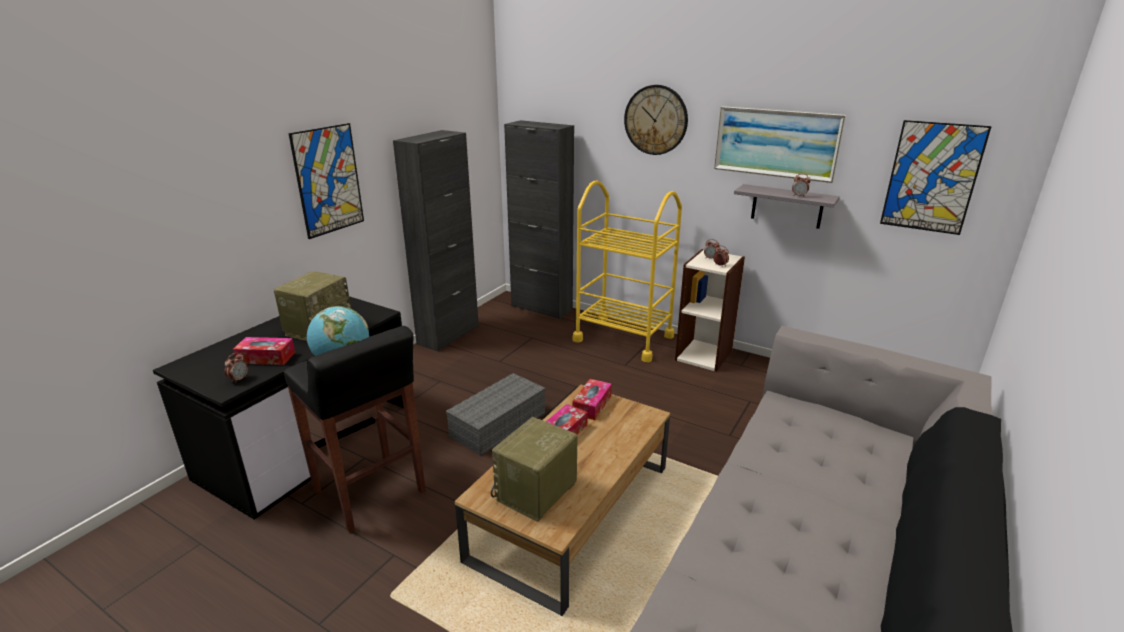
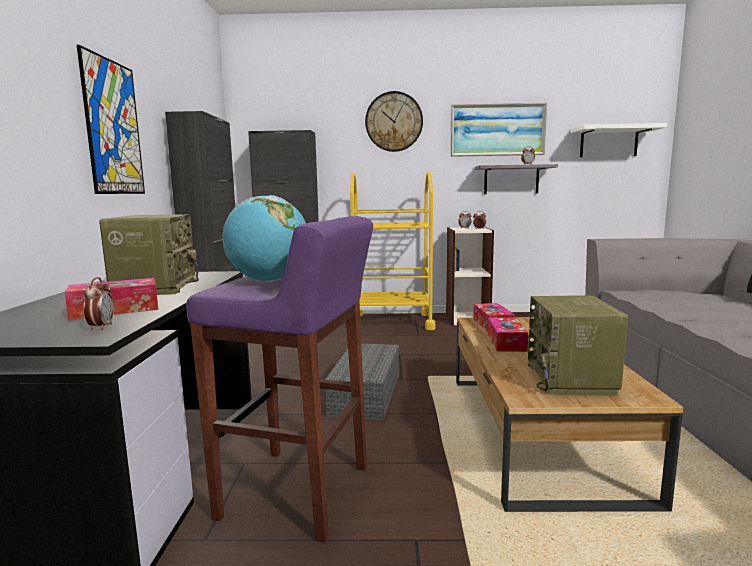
camera: 30 degrees left, 15 degrees down
(370, 493) = (298, 492): black stool -> purple stool
(932, 177) = (608, 142): picture -> white shelf

